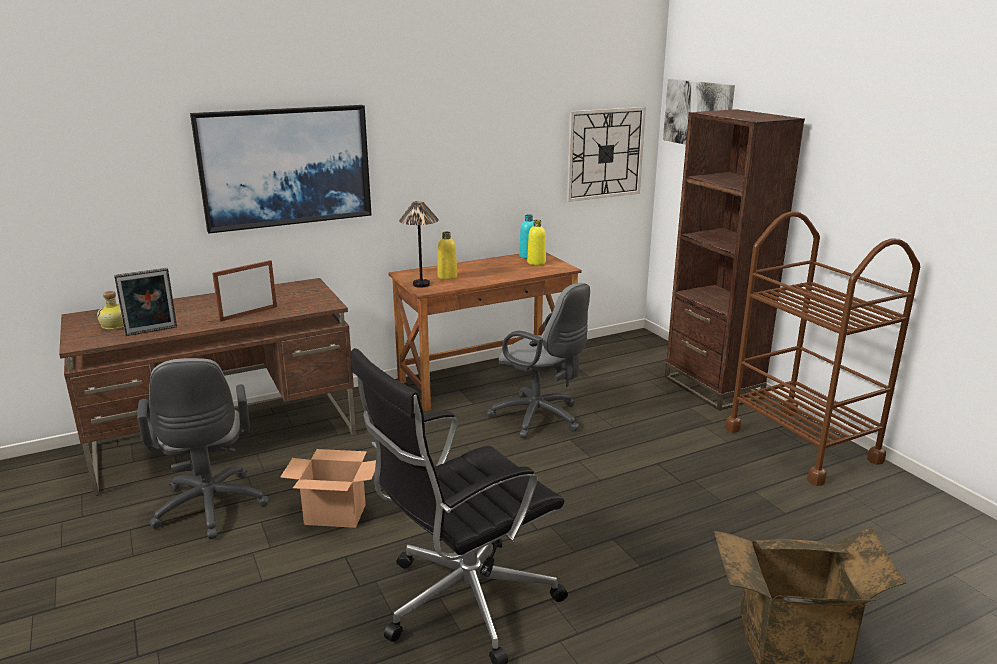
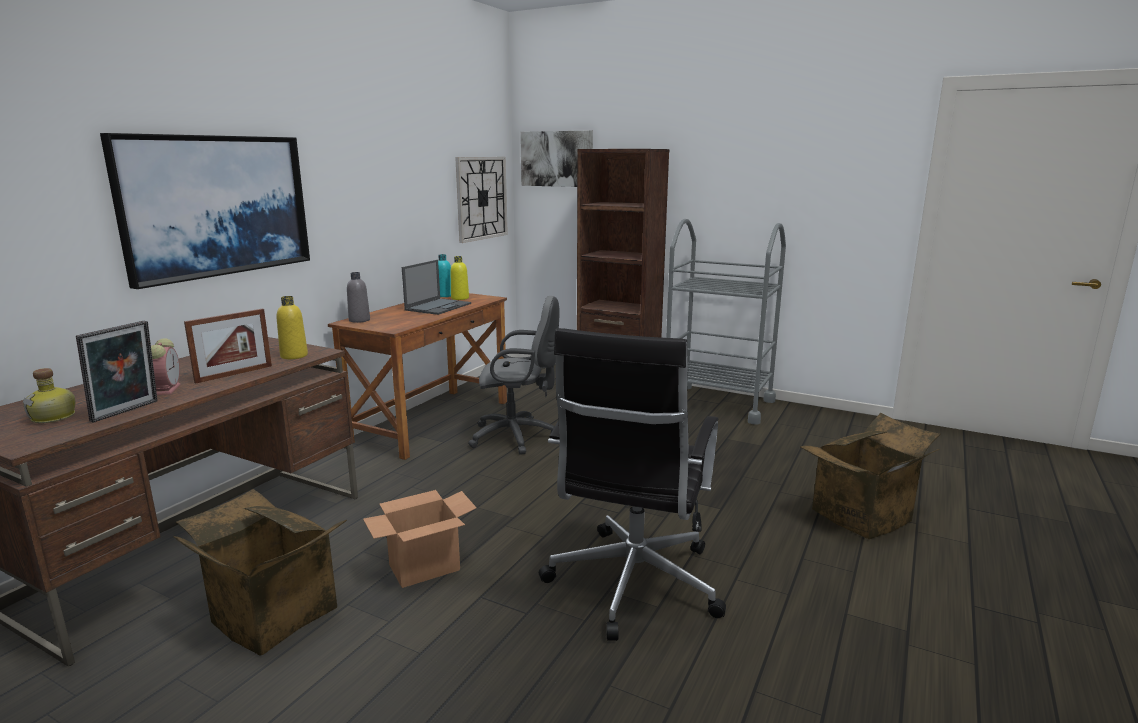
camera: 35 degrees left, 5 degrees down
(196, 317) = (167, 389): none -> alarm clock
(210, 510) = (268, 617): grey office chair -> cardboard box
(248, 313) = (234, 374): picture frame -> picture frame turned 150 degrees counterclockwise
(415, 273) = (359, 320): none -> grey bottle
(421, 284) = (382, 326): table lamp -> none
(447, 277) = (396, 317): yellow bottle -> yellow bottle (294, 356)
(501, 270) = (438, 307): none -> laptop
(801, 444) = (717, 403): brown cart -> grey cart

